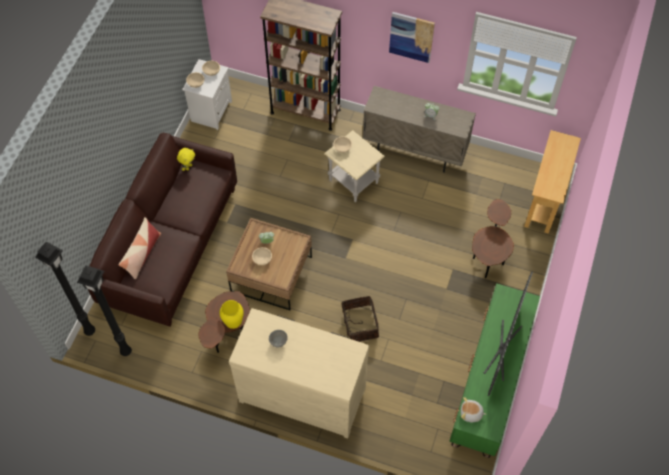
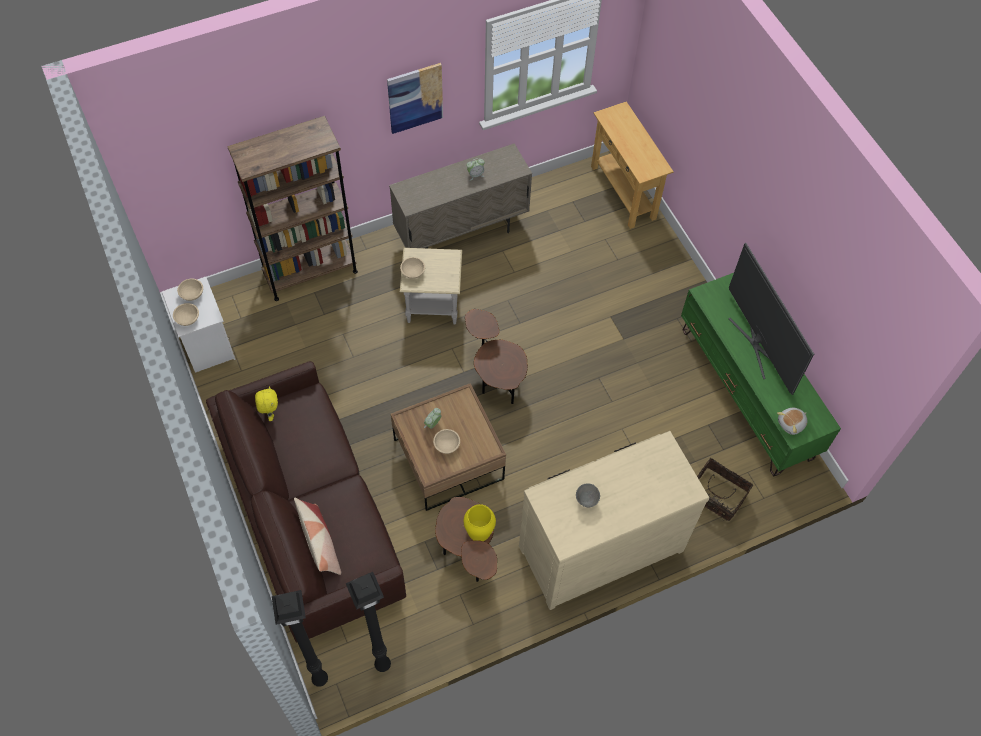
camera: 45 degrees left, 0 degrees up
(359, 324) = (582, 437): basket -> basket (716, 496)
(488, 255) = (627, 279): brown side table -> brown side table (495, 378)

